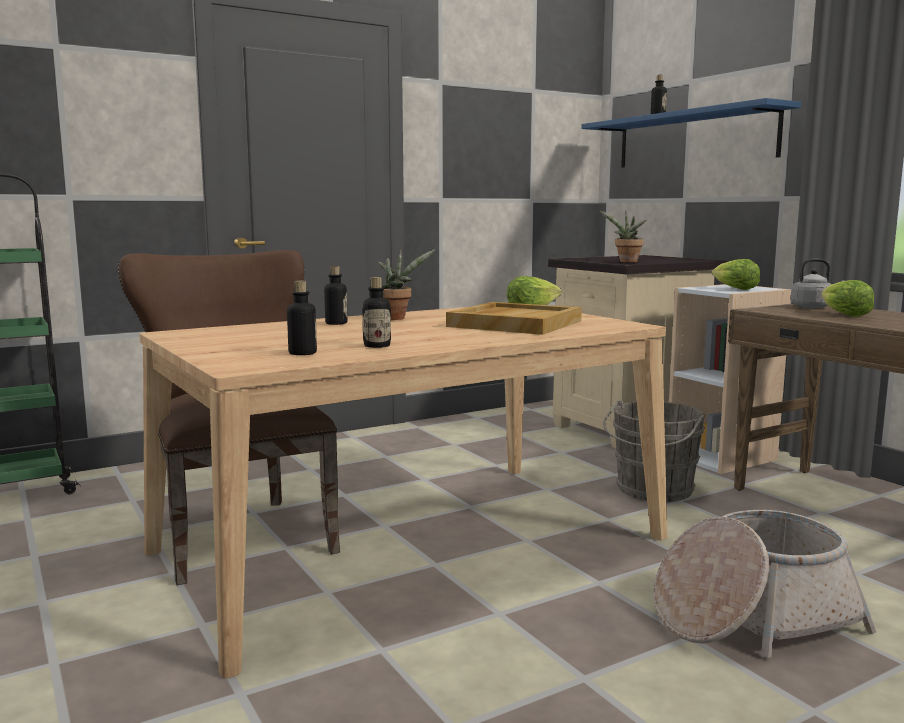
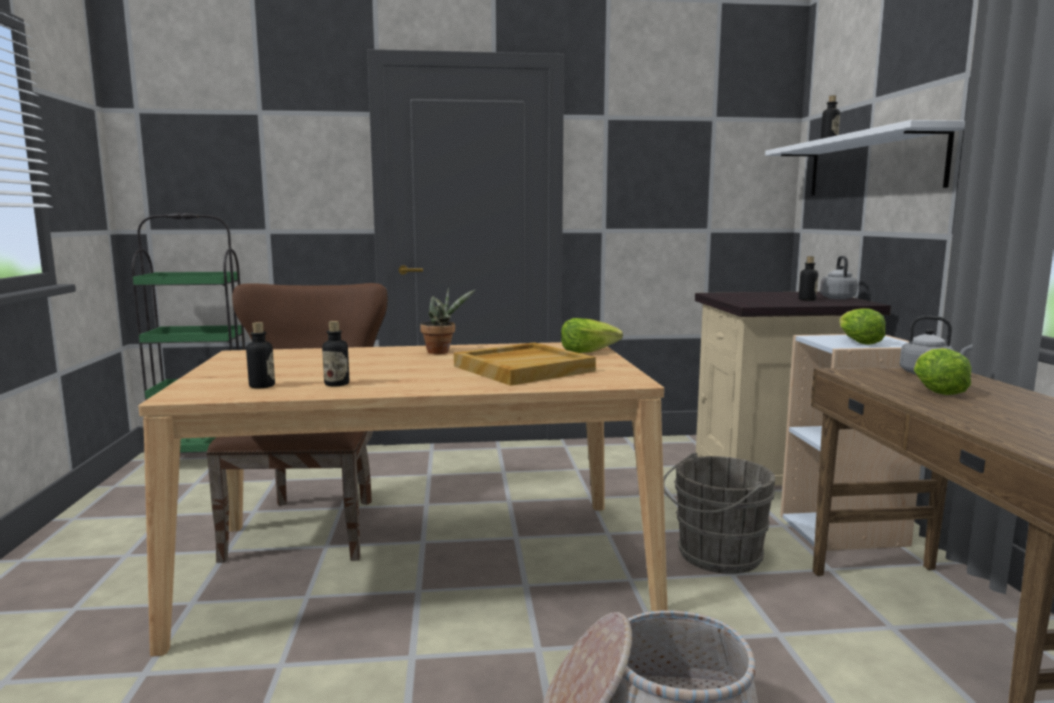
camera: 25 degrees right, 0 degrees up
(336, 323) = (378, 353): bottle -> bottle (807, 299)
(626, 262) = (756, 302): potted plant -> none
(673, 258) = (837, 298): none -> grey kettle
(694, 139) = (872, 165): blue shelf -> white shelf

